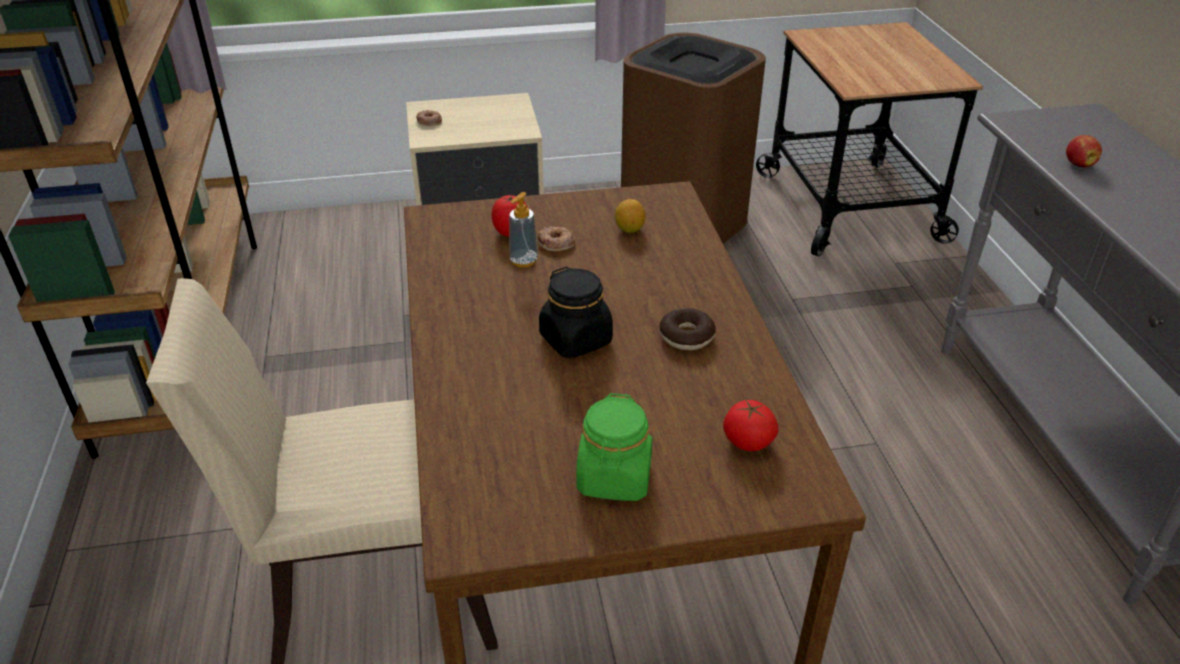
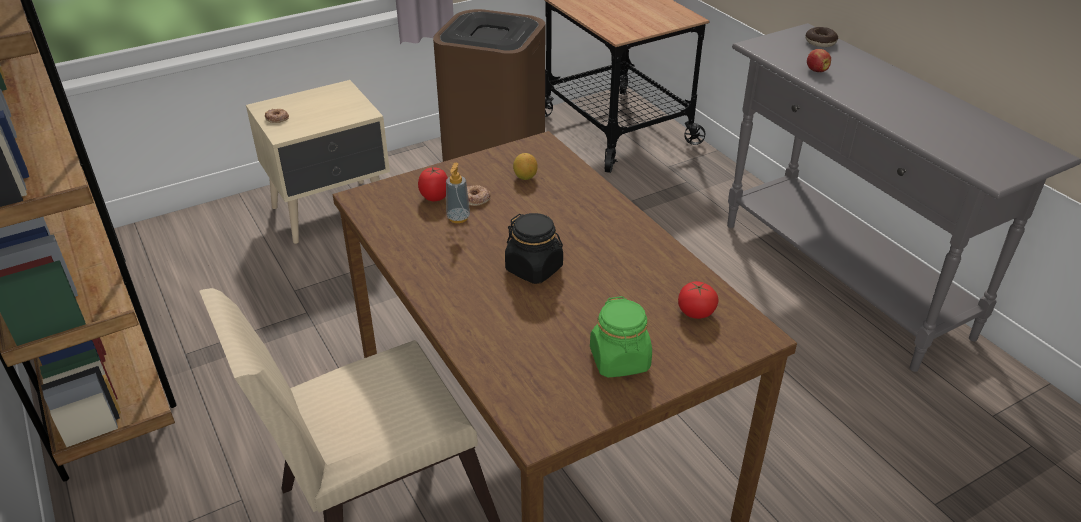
camera: 20 degrees left, 0 degrees up
(686, 336) = (613, 248): donut -> donut (820, 42)

